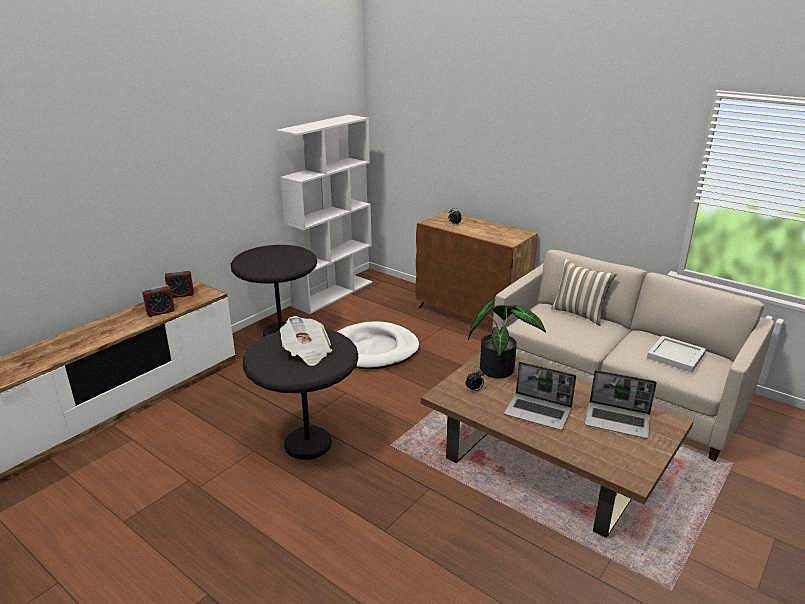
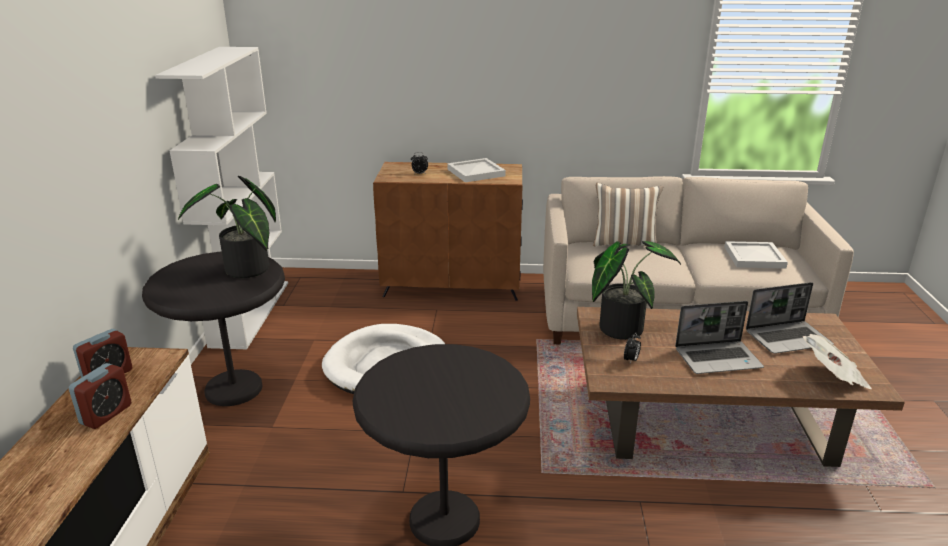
camera: 35 degrees left, 0 degrees up
(292, 260) = (246, 272): none -> potted plant
(307, 352) = (449, 385): newspaper -> newspaper (833, 377)
(493, 231) = (475, 172): none -> white tray

